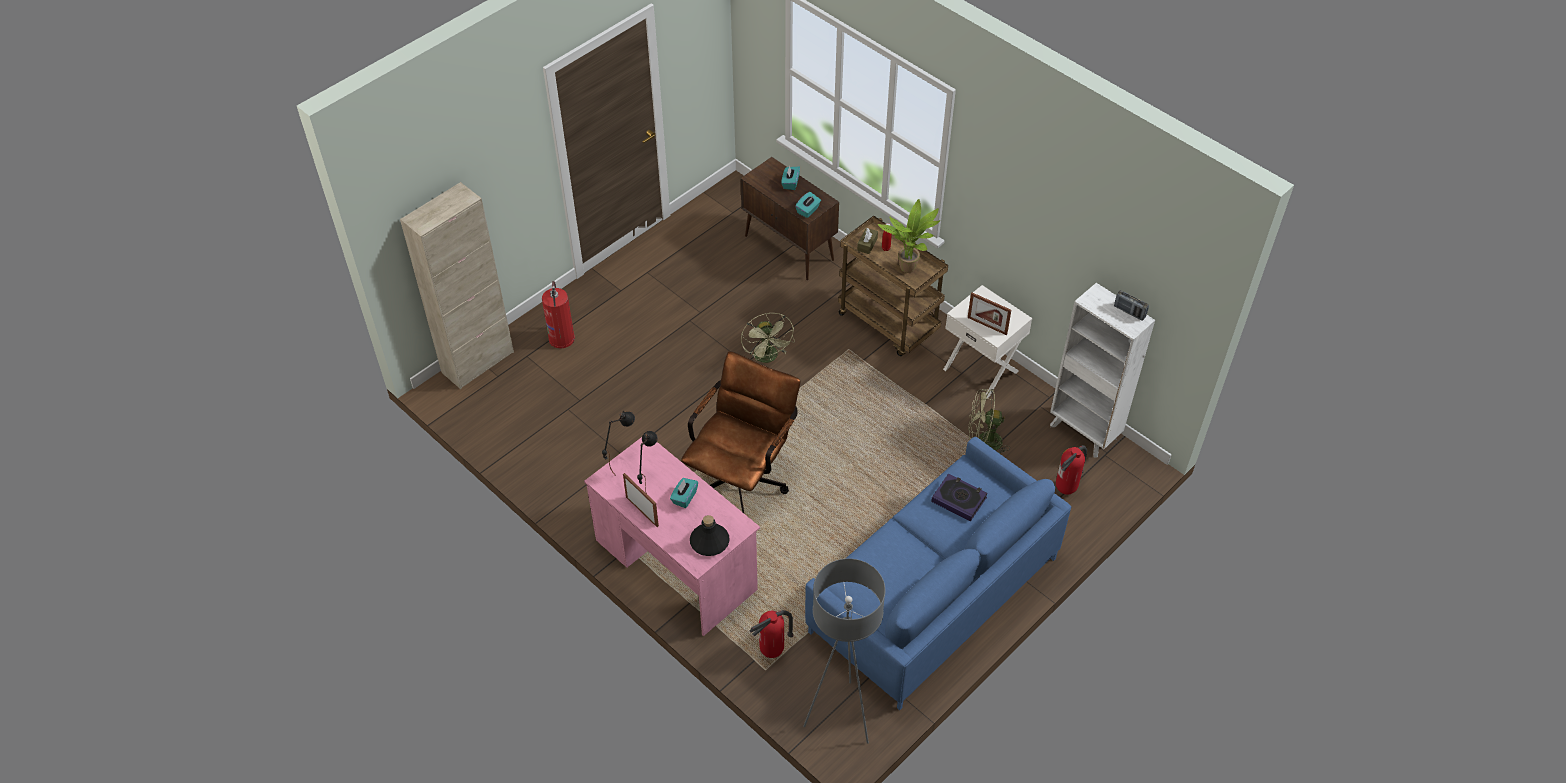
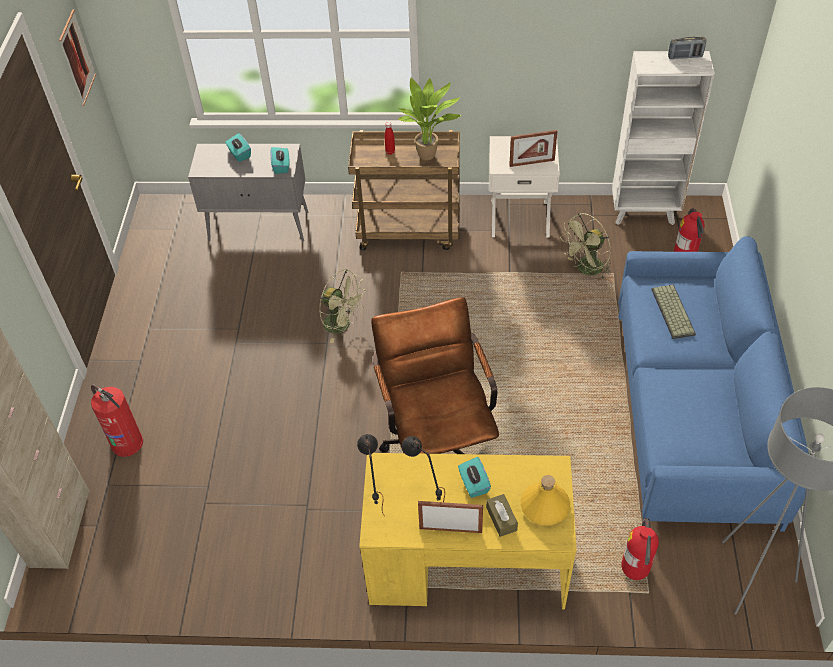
camera: 40 degrees left, 0 degrees up
(675, 564) = (466, 565): pink desk -> yellow desk
(707, 47) = (77, 58): none -> picture
(710, 541) = (544, 505): black bottle -> yellow bottle
(790, 248) = (260, 226): brown cabinet -> grey cabinet
(867, 244) = (371, 158): brown tissue box -> brown tissue box (501, 519)
(959, 499) = (671, 311): book -> keyboard

